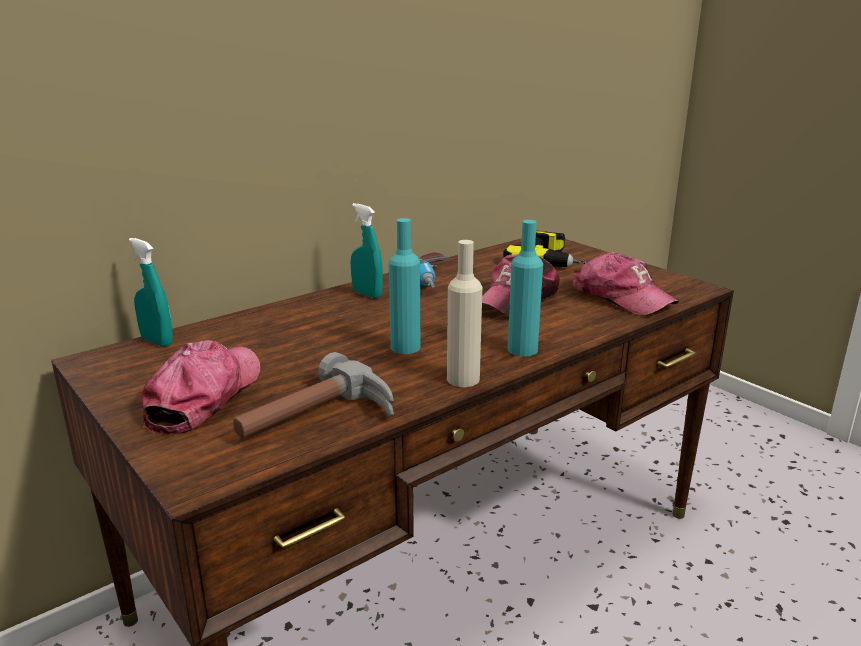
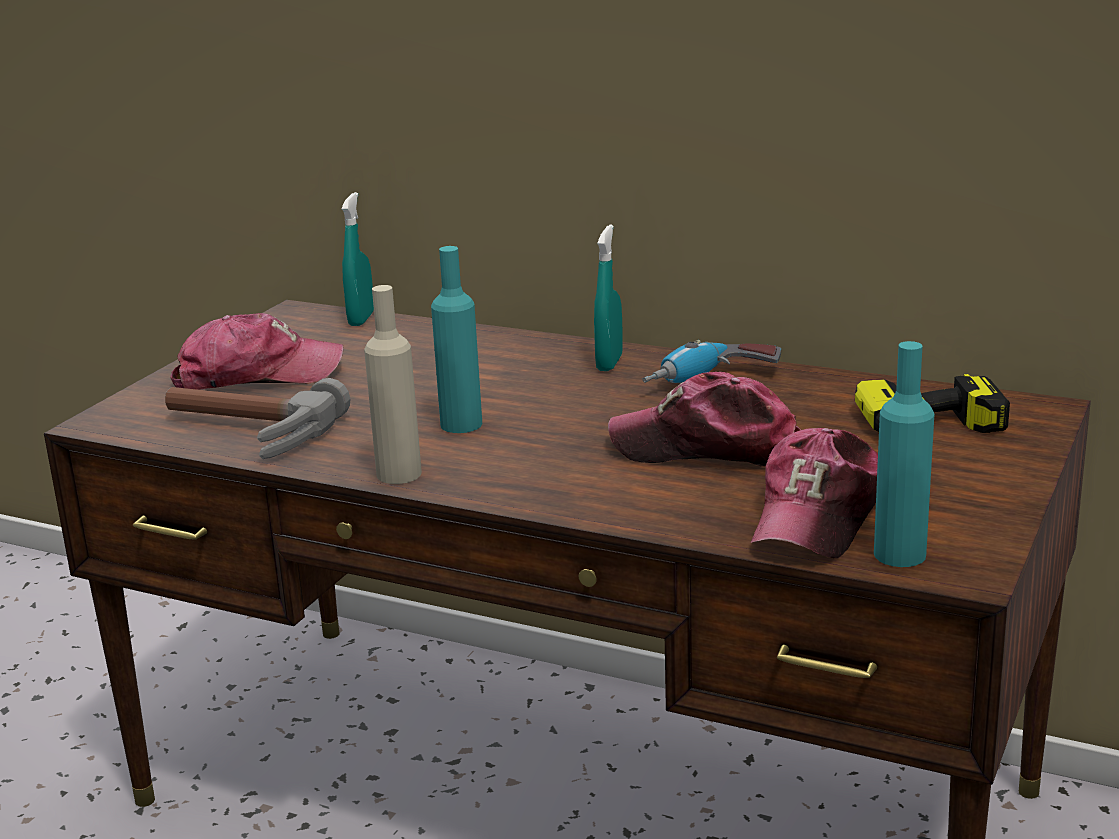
camera: 65 degrees right, 0 degrees up
(522, 349) = (523, 487): turquoise bottle -> turquoise bottle (899, 554)

